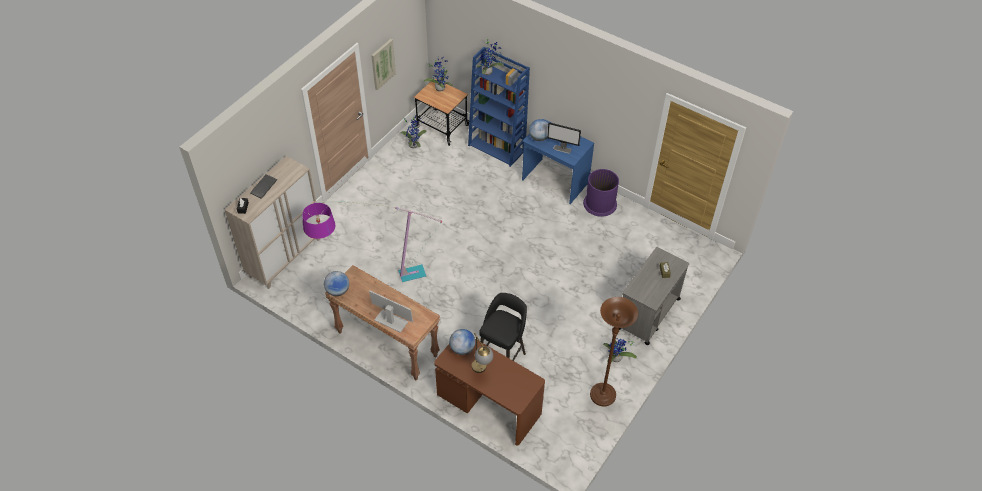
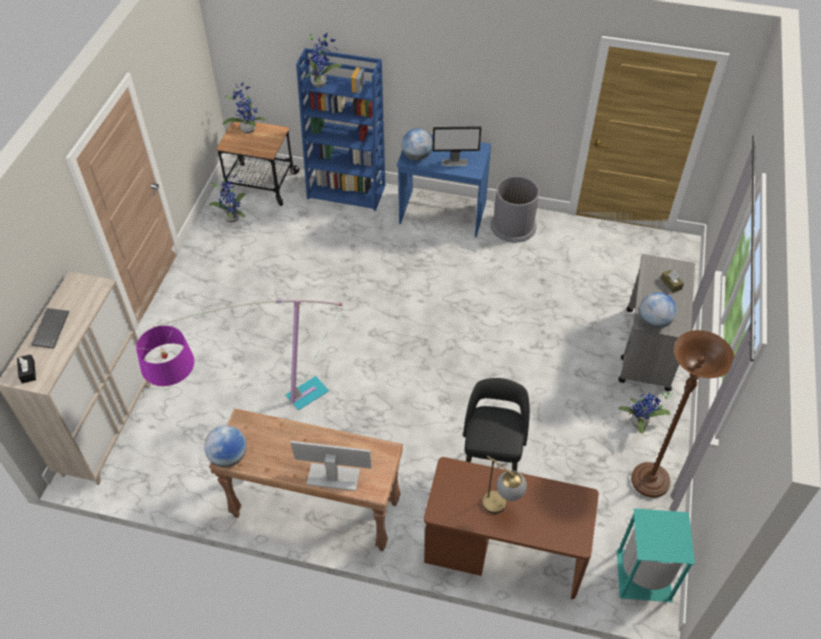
camera: 20 degrees left, 0 degrees up
(382, 64) = (167, 105): picture -> none
(462, 349) = (456, 484): globe -> globe (653, 321)
(568, 448) = (645, 576): none -> turquoise trash can
(600, 203) = (513, 226): purple trash can -> grey trash can

